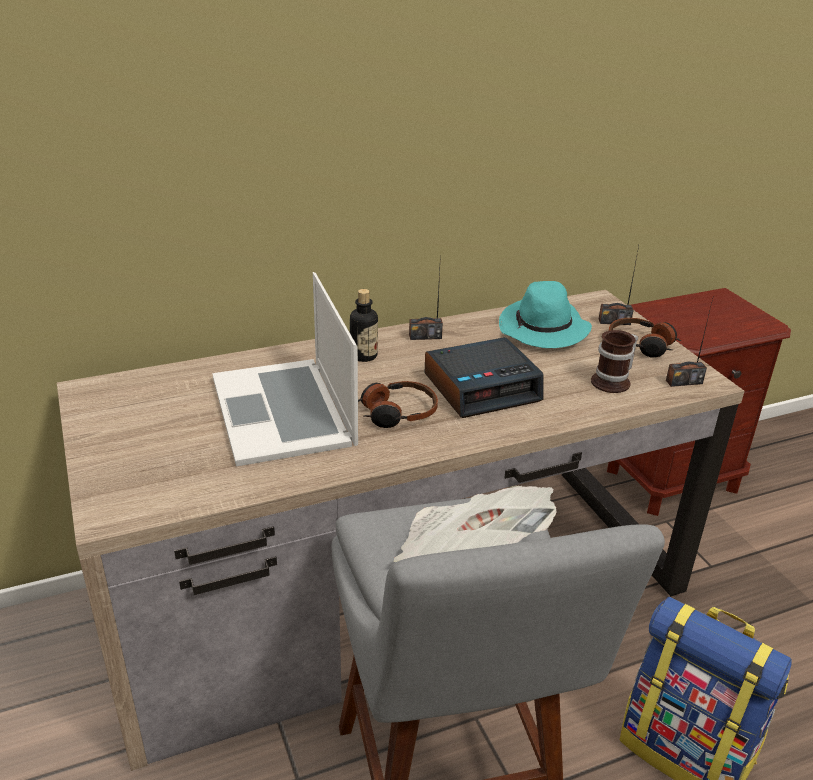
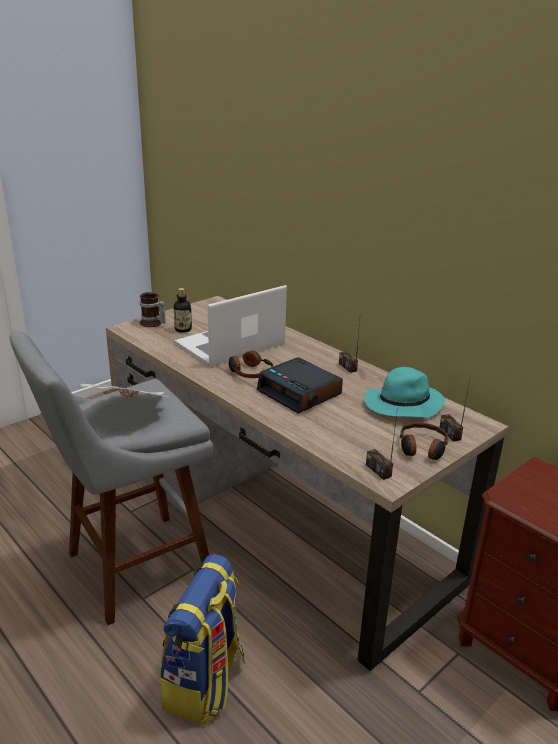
camera: 70 degrees right, 5 degrees down
(363, 356) = (305, 353): bottle -> bottle (183, 329)
(614, 382) = (350, 440): mug -> mug (152, 323)

